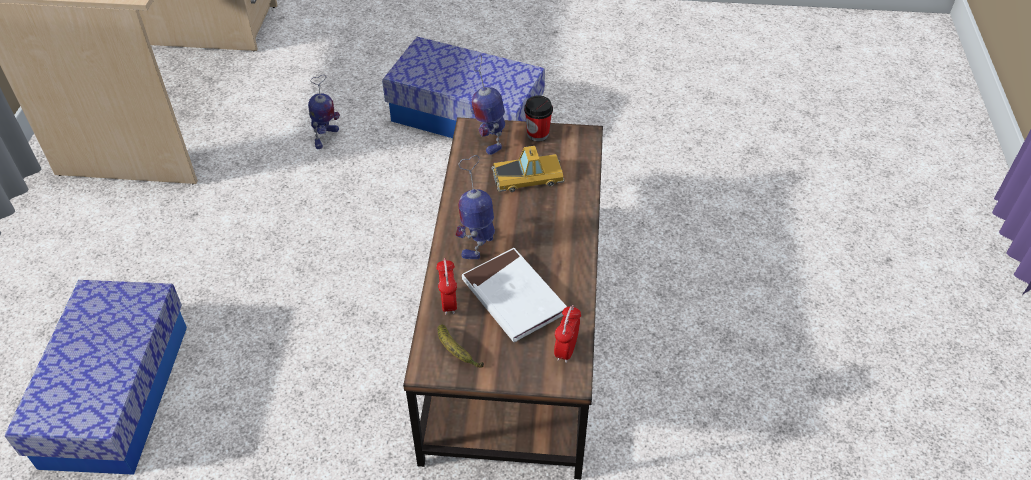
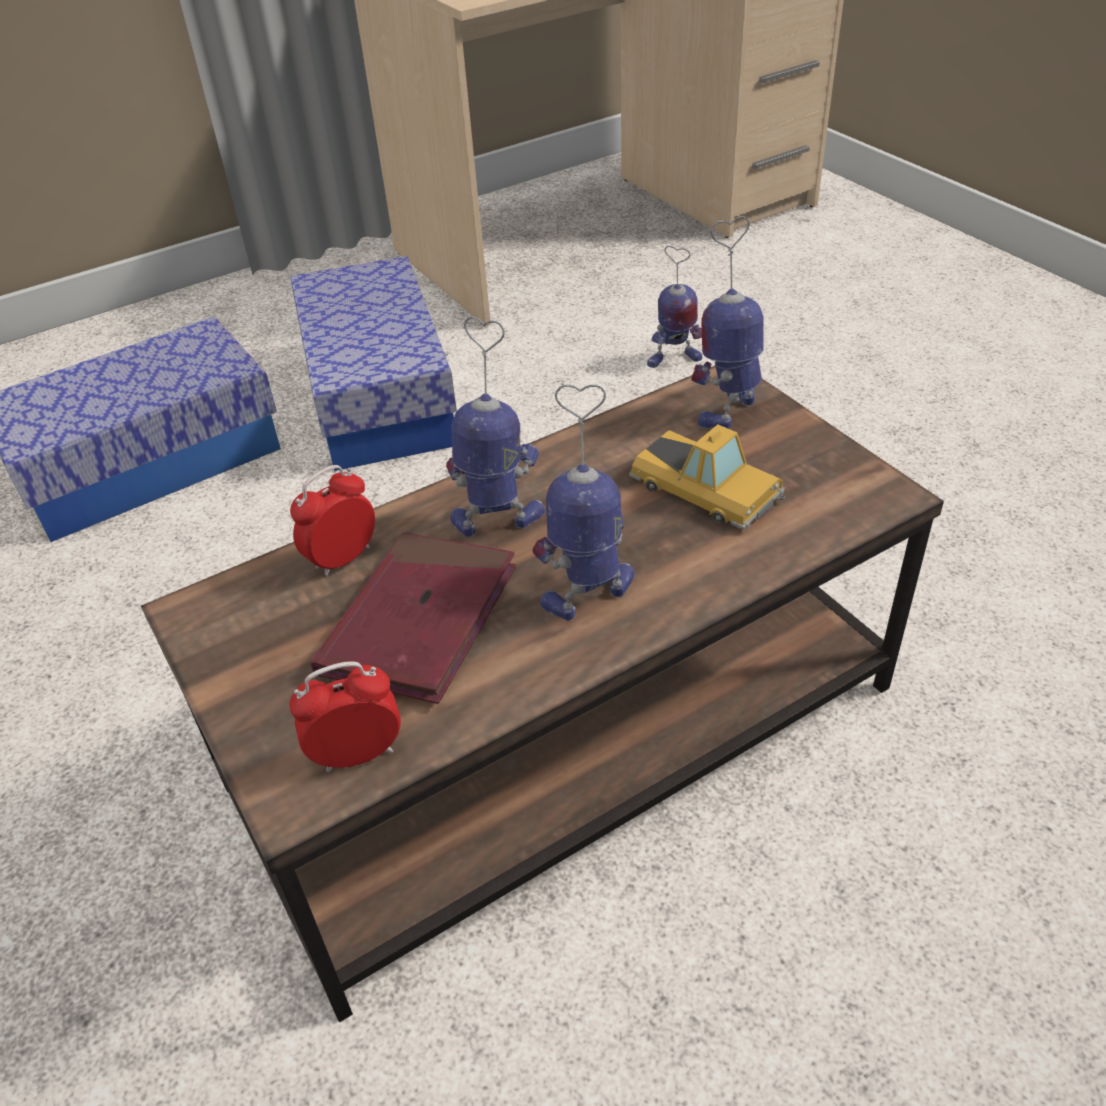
camera: 55 degrees right, 5 degrees down
(456, 352) = (247, 623): banana -> none
(466, 116) = (882, 437): storage box -> storage box (379, 396)
(513, 298) = (420, 621): white book -> red book
(538, 134) = (813, 445): cup -> none
(550, 242) = (591, 593): none -> toy robot

